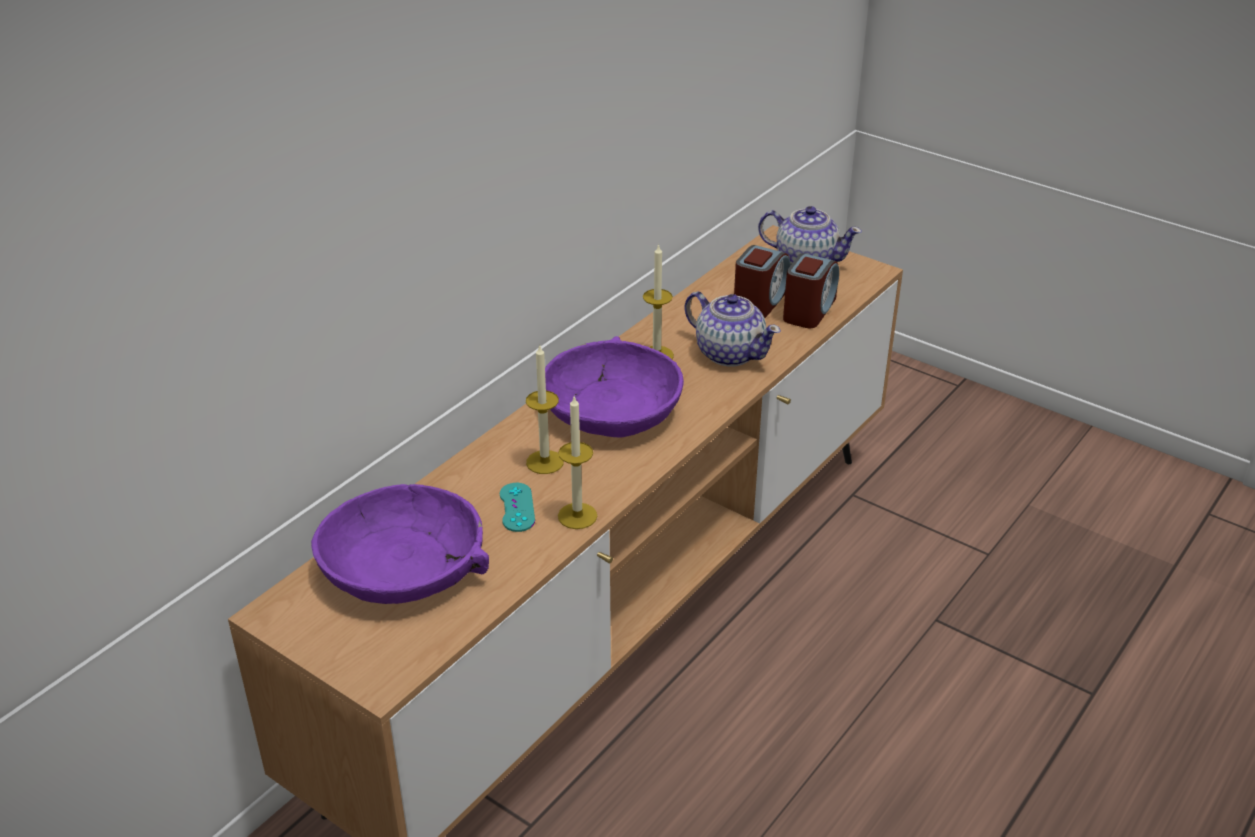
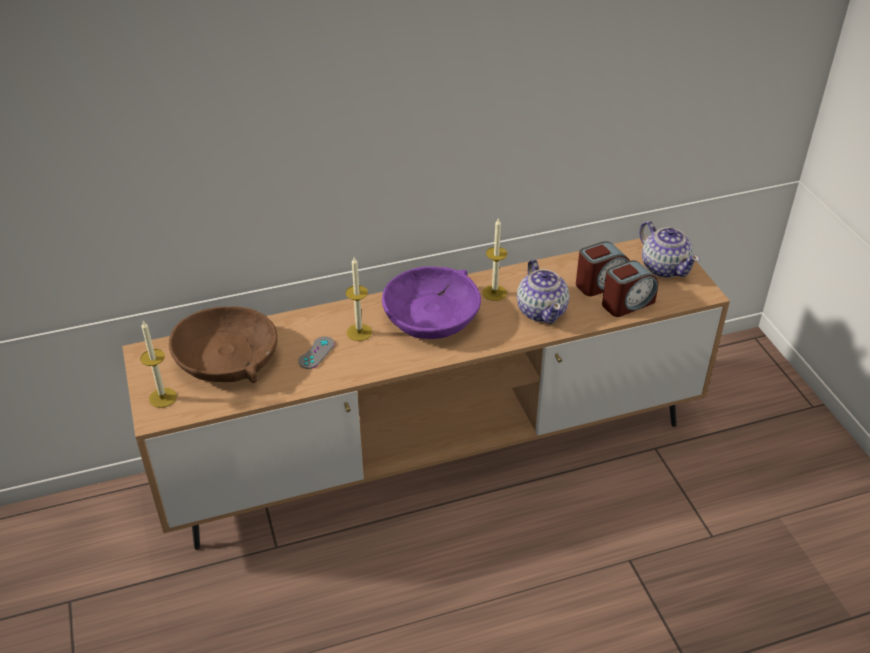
camera: 35 degrees right, 5 degrees up
(404, 565) = (227, 358): purple bowl -> brown bowl
(517, 507) = (316, 353): turquoise game controller -> grey game controller
(577, 516) = (342, 374): candle -> candle (162, 397)

